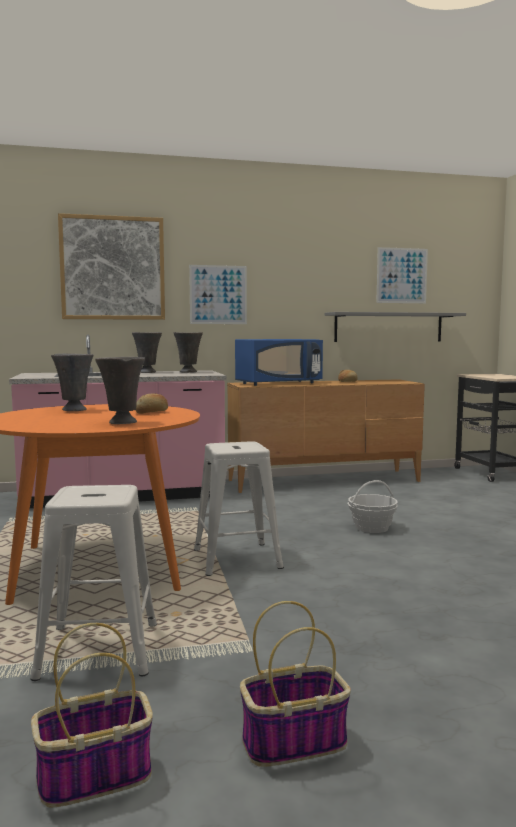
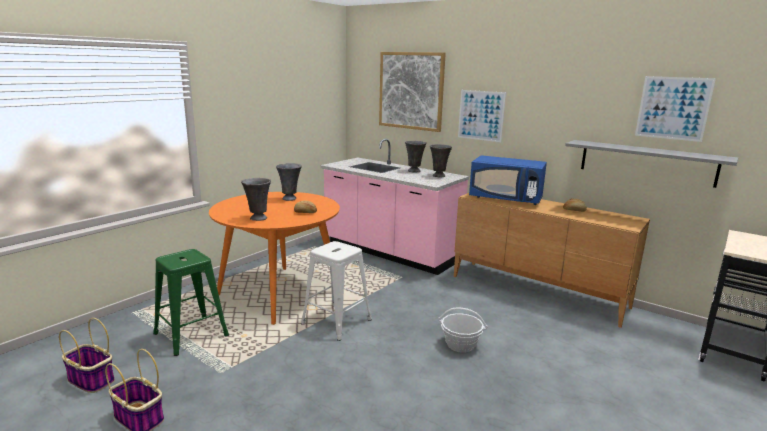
camera: 50 degrees right, 10 degrees up
(98, 650) = (191, 334): white stool -> green stool

